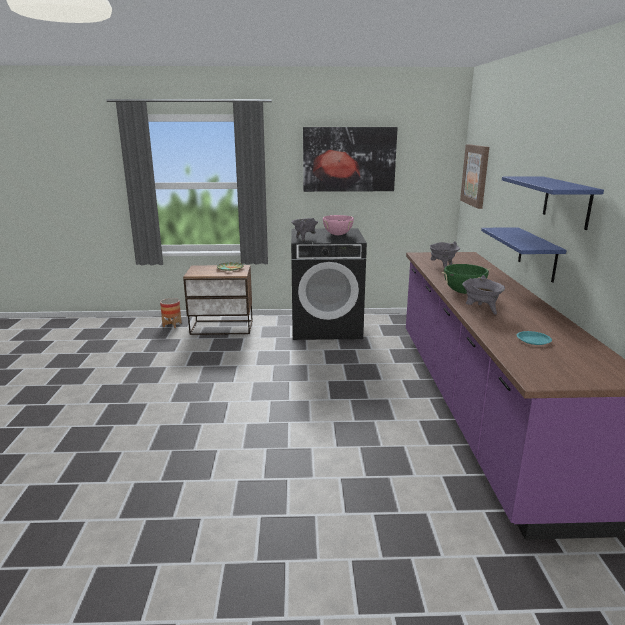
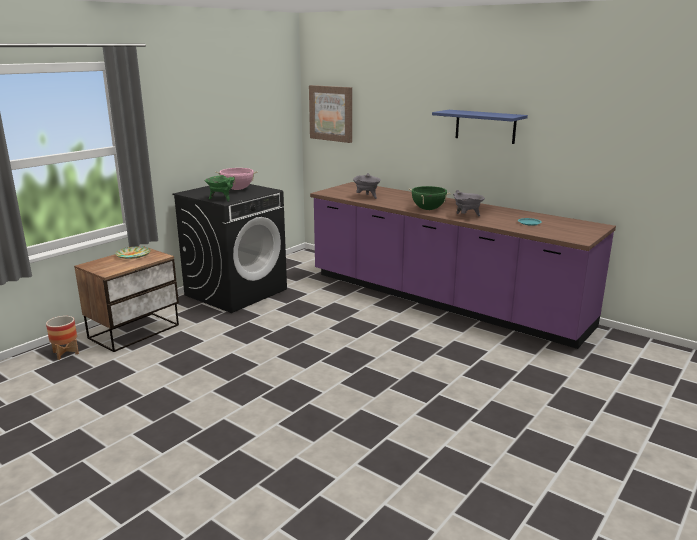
camera: 50 degrees left, 0 degrees up
(304, 239) = (221, 199): grey cooking pot -> green cooking pot
(349, 159) = (216, 107): picture -> none
(537, 254) = (454, 169): blue shelf -> none

